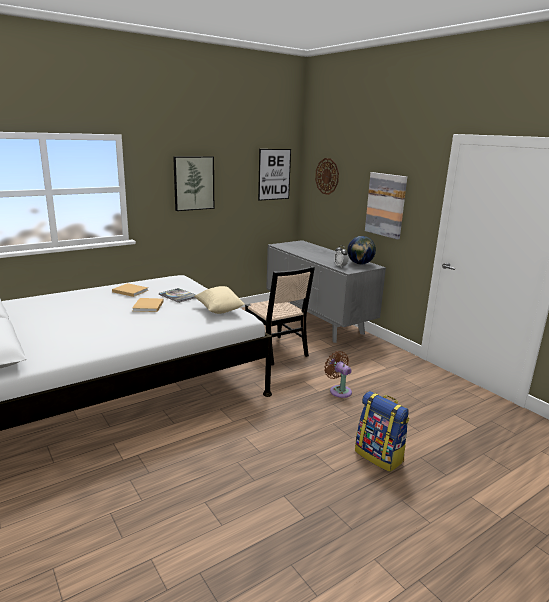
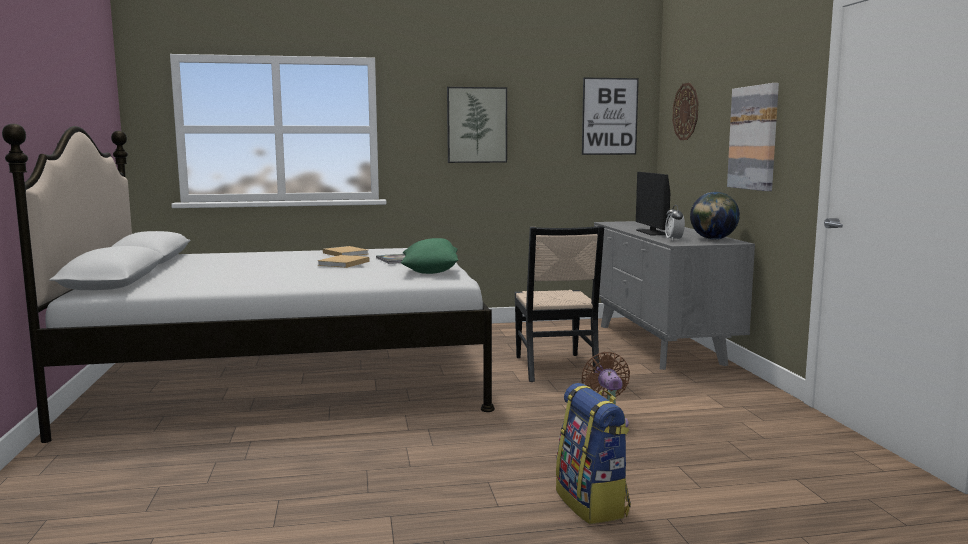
camera: 25 degrees right, 10 degrees down
(219, 310) = (430, 272): beige pillow -> green pillow
(318, 257) = (652, 232): none -> monitor

